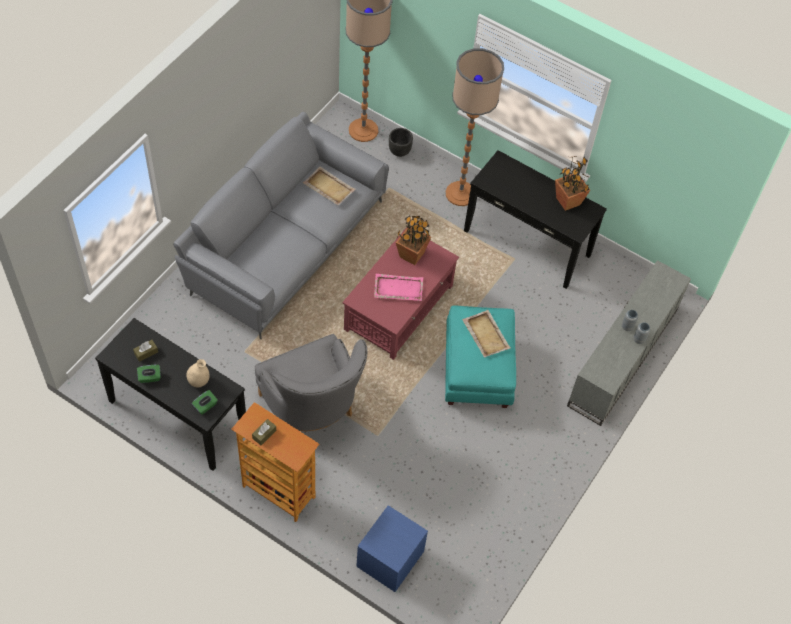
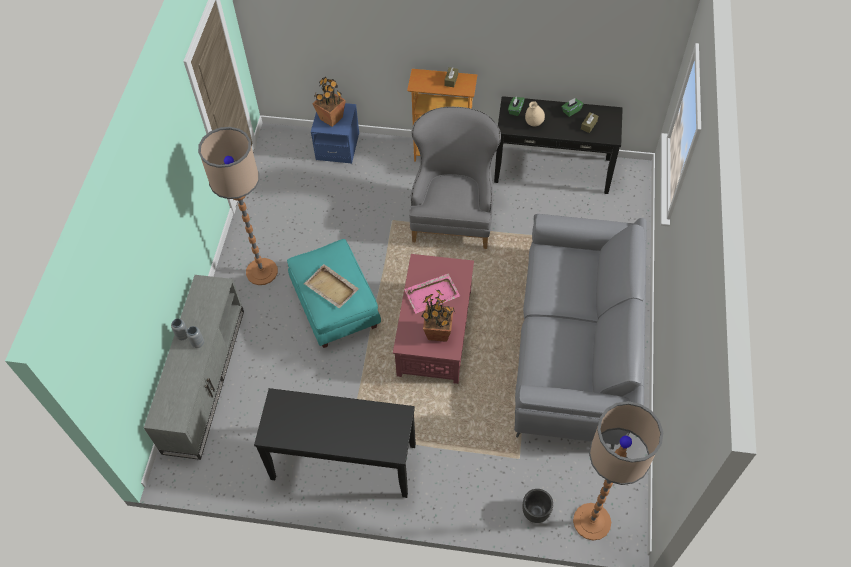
camera: 160 degrees right, 0 degrees up
(313, 411) = (453, 216): grey armchair -> grey armchair turned 60 degrees clockwise
(328, 187) = (561, 366): beige tray -> none
(460, 194) = (440, 489): floor lamp -> floor lamp (261, 271)
(567, 201) = (299, 432): potted plant -> potted plant (331, 118)

